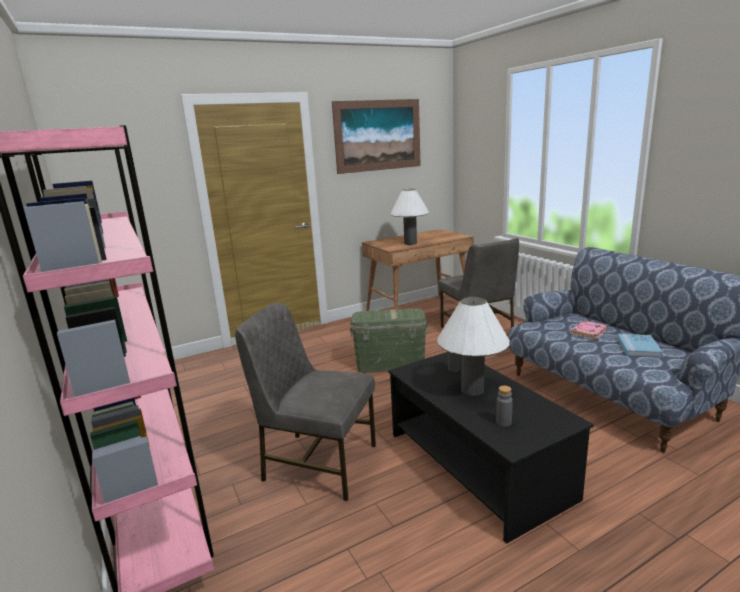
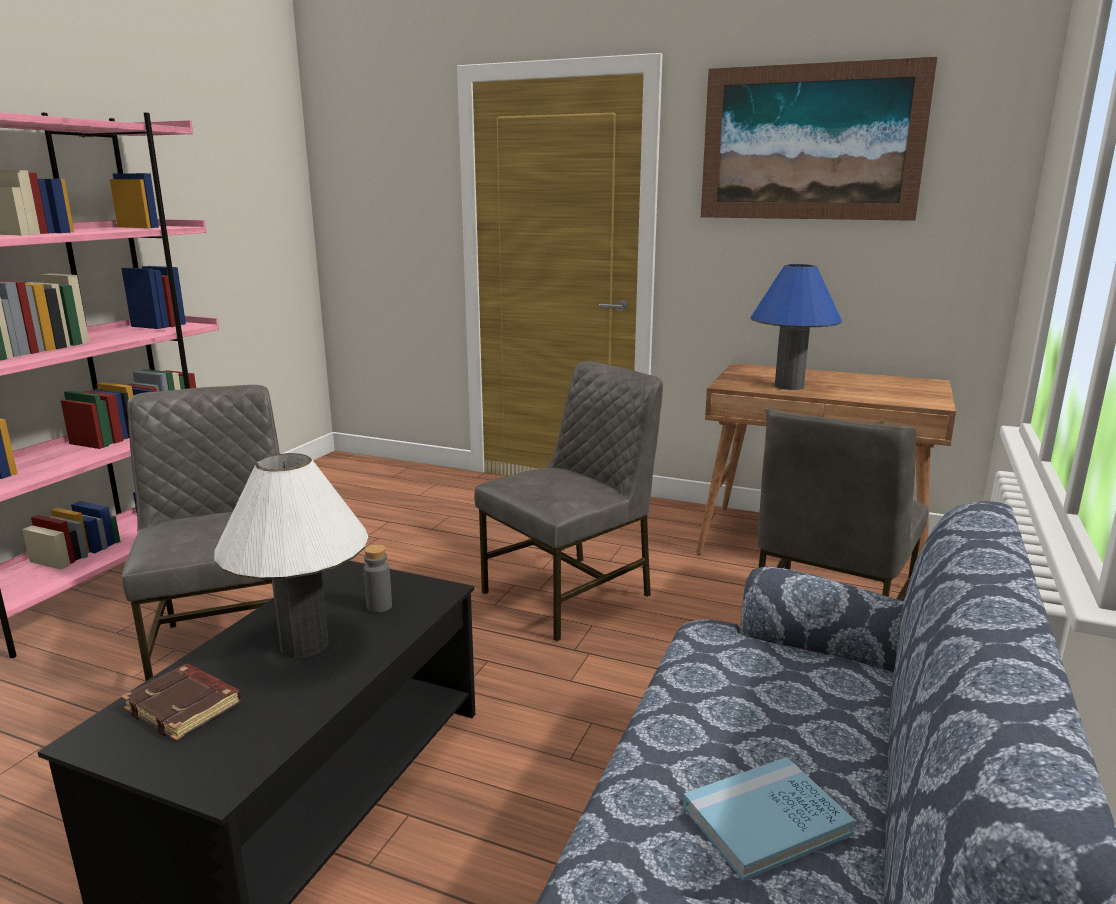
camera: 50 degrees right, 0 degrees up
(390, 364) = (570, 594): green storage box -> grey chair
(410, 243) = (789, 386): white table lamp -> blue table lamp
(503, 422) = (185, 707): grey bottle -> brown book
(588, 332) = (768, 716): pink book -> none

